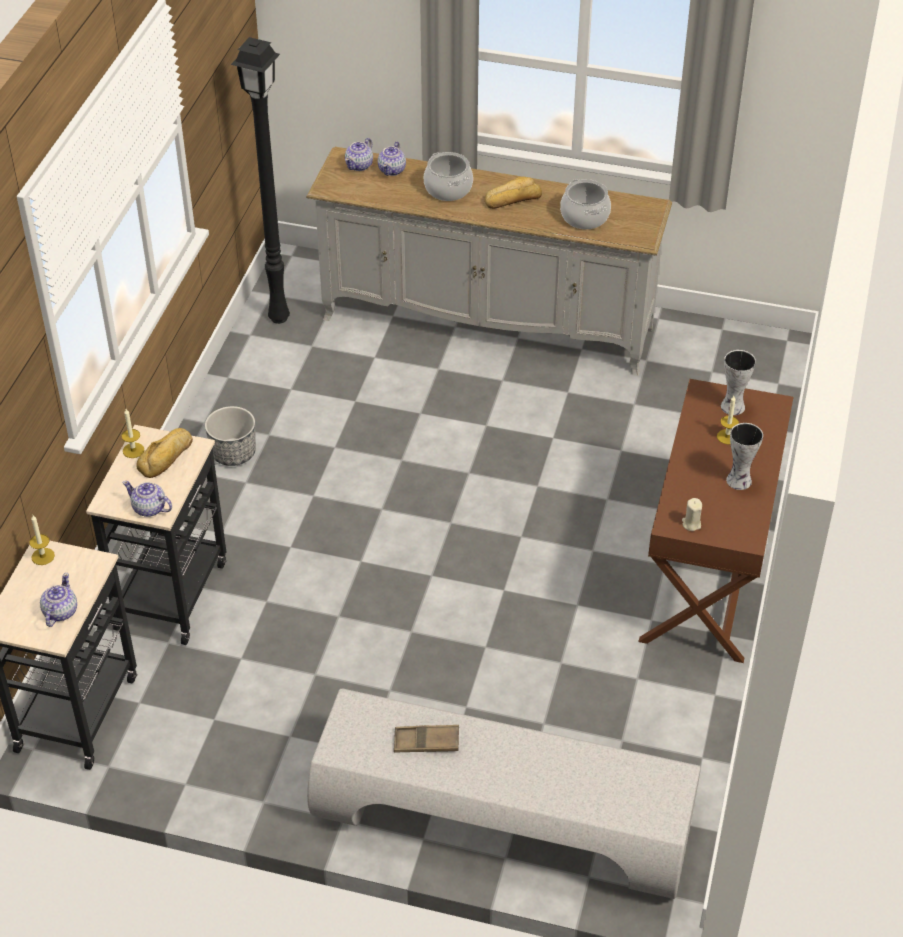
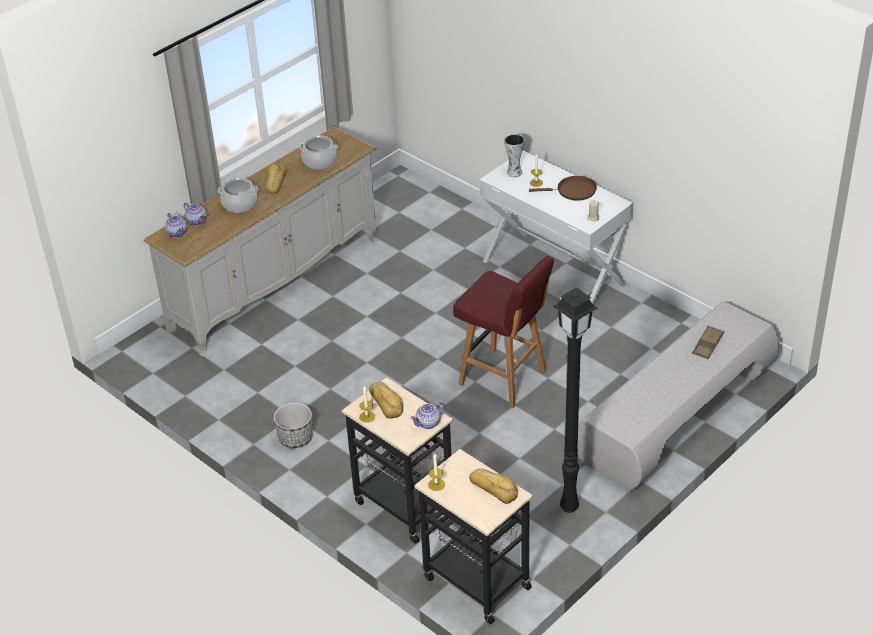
camera: 60 degrees left, 5 degrees down
(60, 612) = (494, 488): teapot -> bread
(277, 318) = (181, 377): black floor lamp -> black floor lamp (569, 508)
(426, 742) = (646, 396): brown tray -> brown tray (707, 345)
(455, 602) = (504, 378): none -> red stool
(708, 574) = (554, 272): brown console table -> white console table
(738, 481) = (573, 191): vase -> brown frying pan

